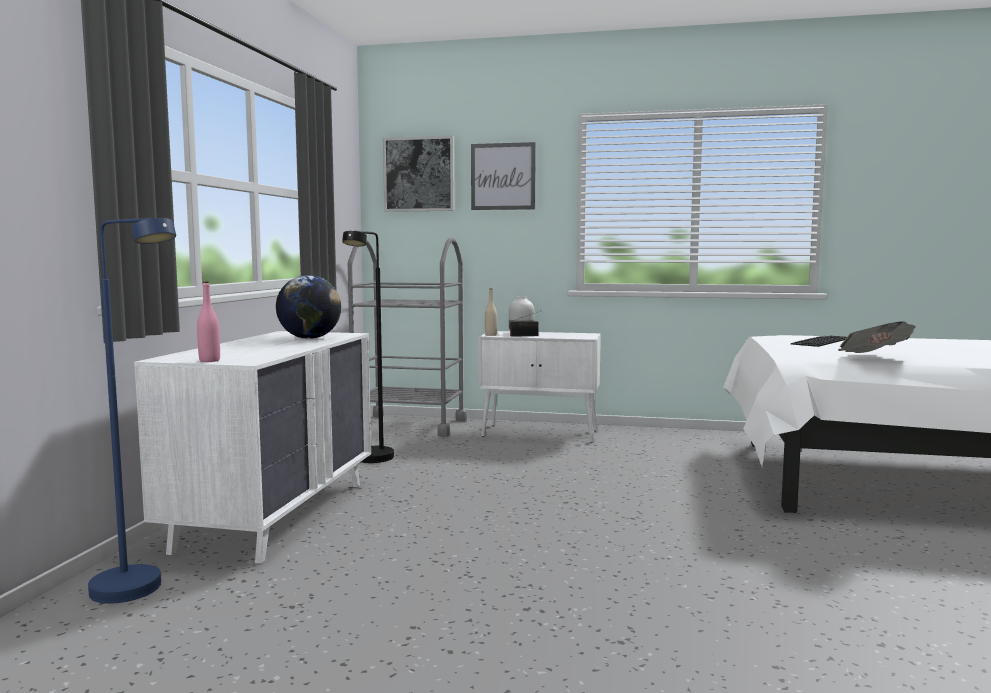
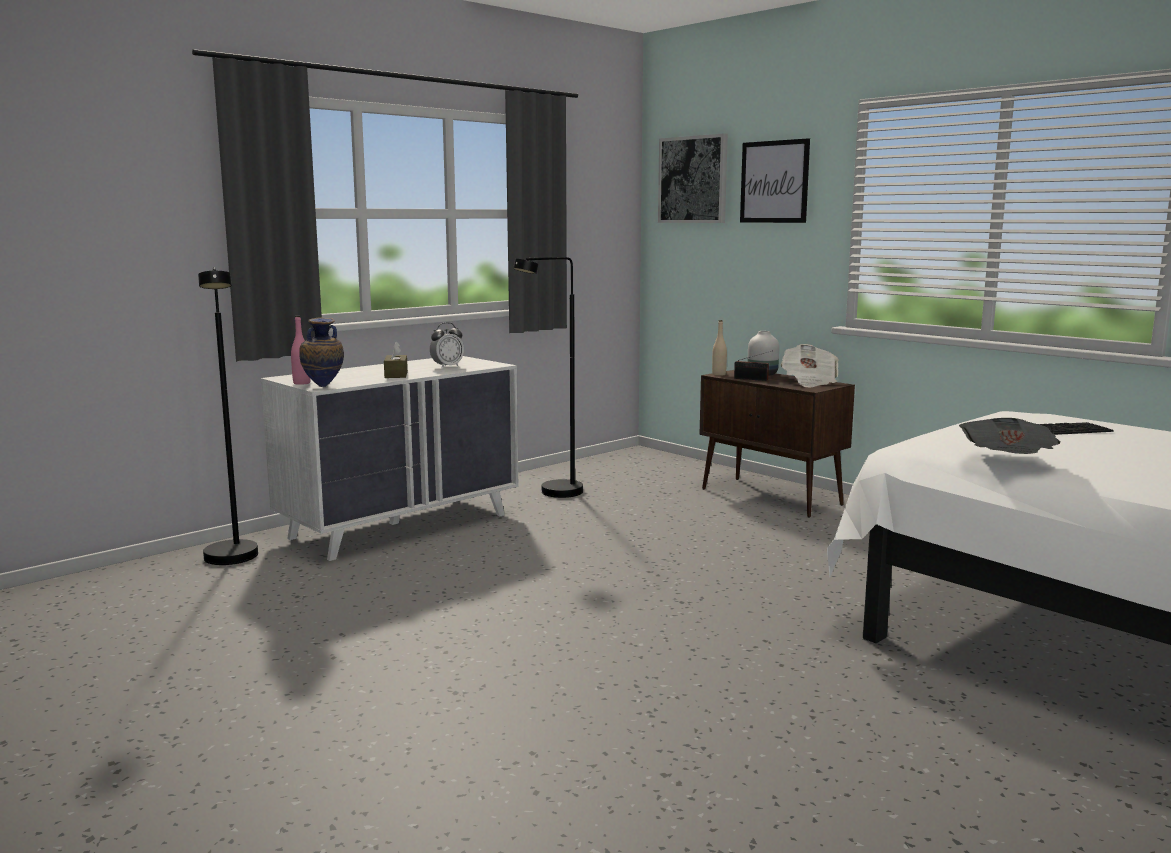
camera: 35 degrees right, 5 degrees up
(139, 592) = (233, 561): blue floor lamp -> black floor lamp
(252, 361) = (323, 387): none -> vase
(285, 347) = (396, 374): none -> brown tissue box
(309, 338) = (447, 367): globe -> alarm clock
(409, 425) = (654, 465): grey cart -> none
(541, 433) = (772, 497): white cabinet -> brown cabinet
(569, 334) = (809, 382): none -> newspaper

